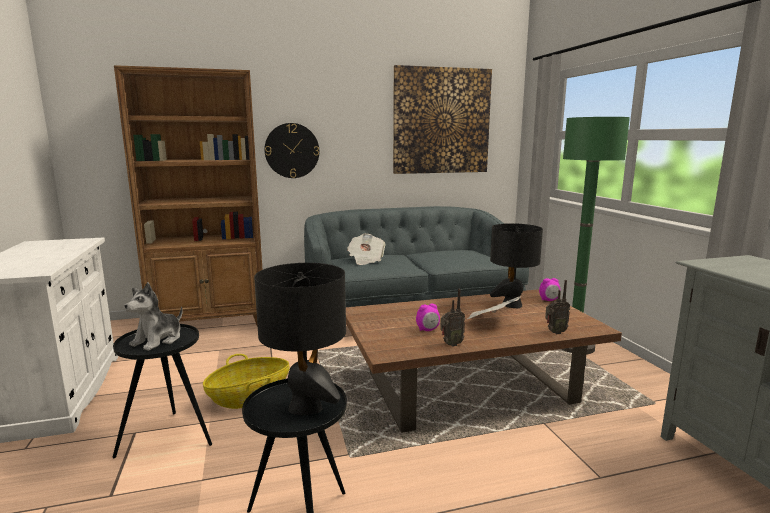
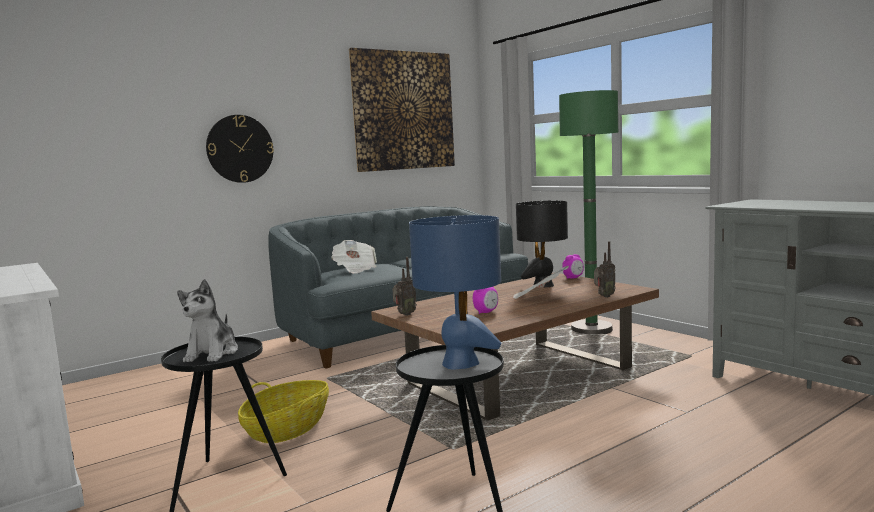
camera: 20 degrees left, 5 degrees down
(212, 322) = (159, 376): brown bookcase -> none
(306, 406) = (460, 363): black table lamp -> blue table lamp
(450, 344) = (521, 317): radio -> radio (404, 314)

